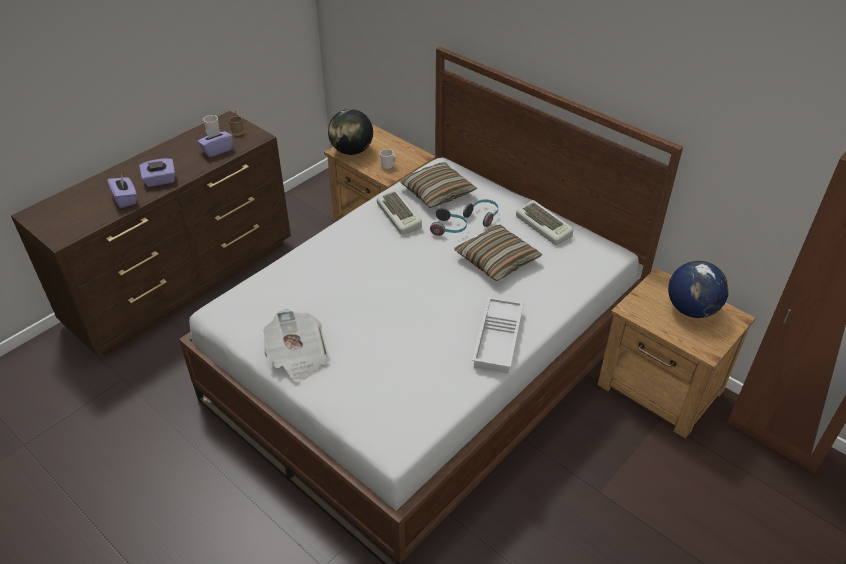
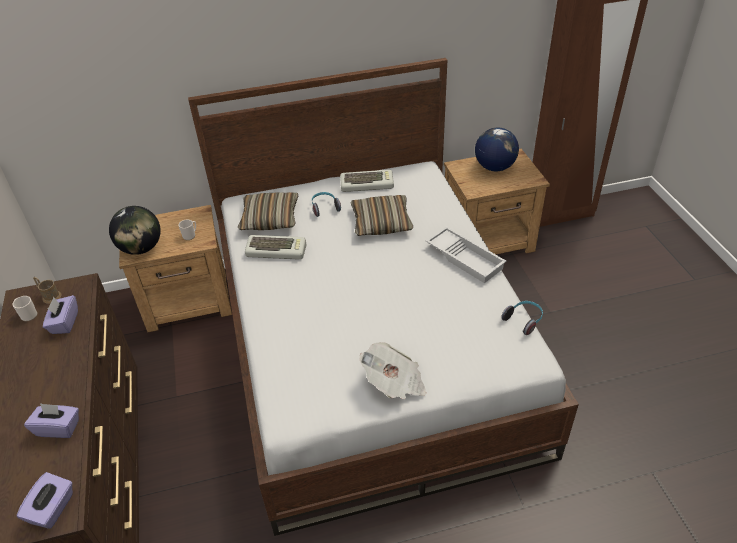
camera: 55 degrees left, 0 degrees up
(160, 181) = (61, 386): purple tissue box -> purple tissue box (53, 509)
(449, 229) = (321, 231): headphones -> headphones (524, 320)

